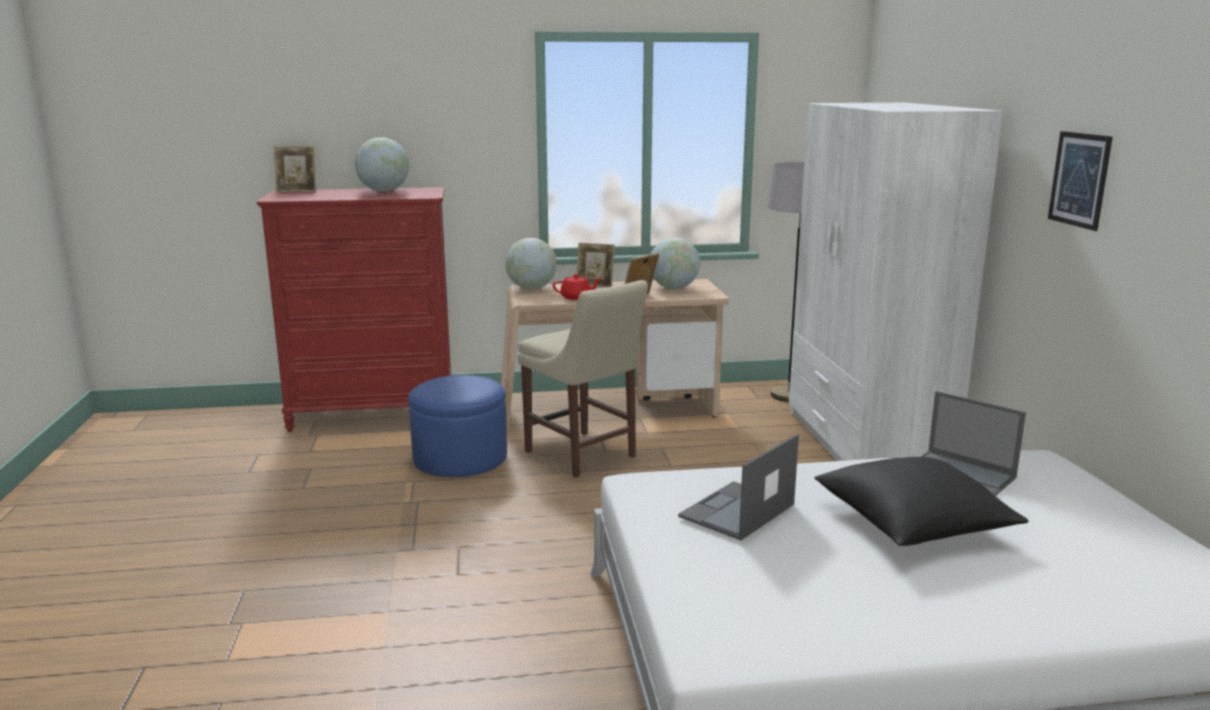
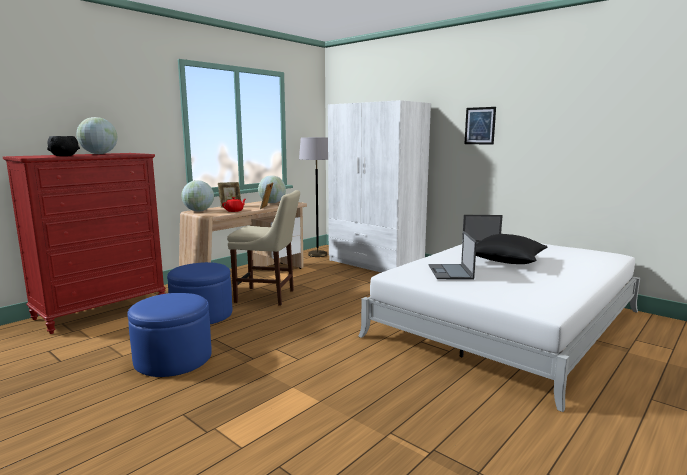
camera: 40 degrees left, 5 degrees down
(297, 191) = (28, 155): picture frame -> none
(319, 197) = (64, 156): none -> black bowl
(338, 513) = (173, 359): none -> blue ottoman

